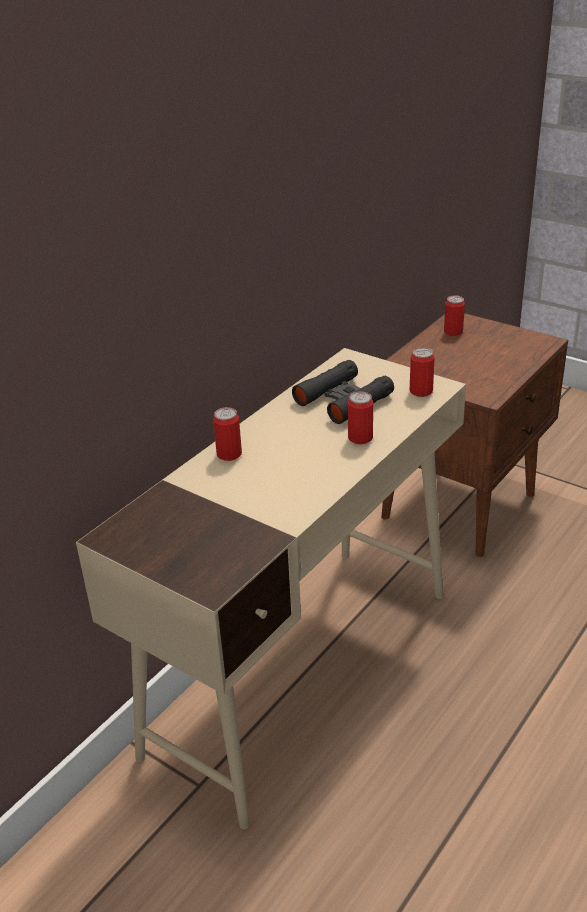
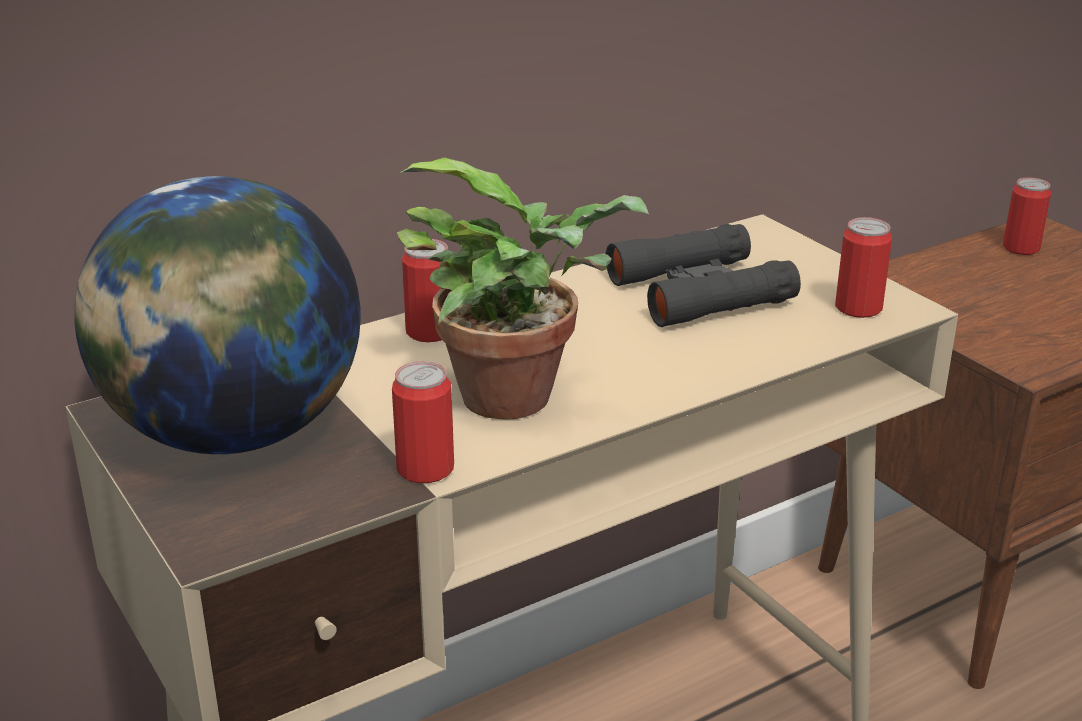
camera: 20 degrees right, 5 degrees down
(176, 533) = (234, 433): none -> globe
(298, 477) = (519, 397): none -> potted plant
(360, 438) = (685, 358): can -> can (425, 469)

